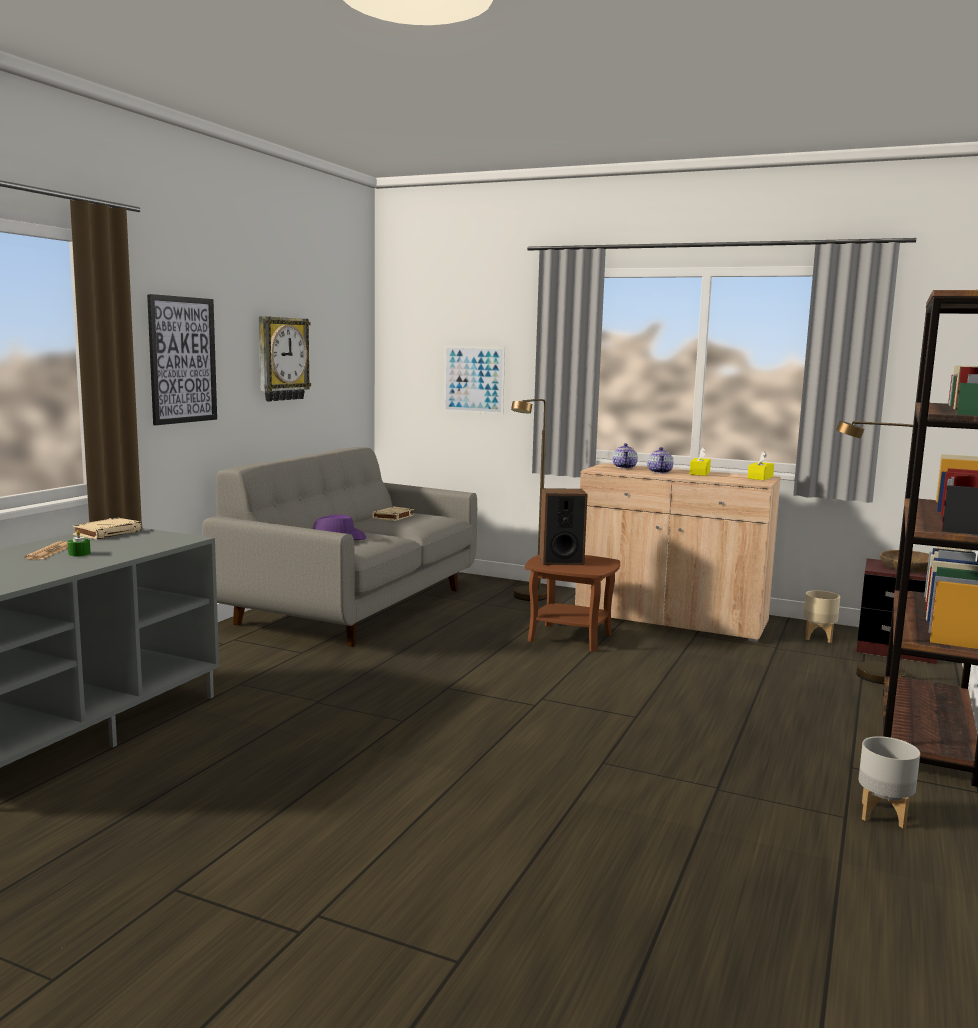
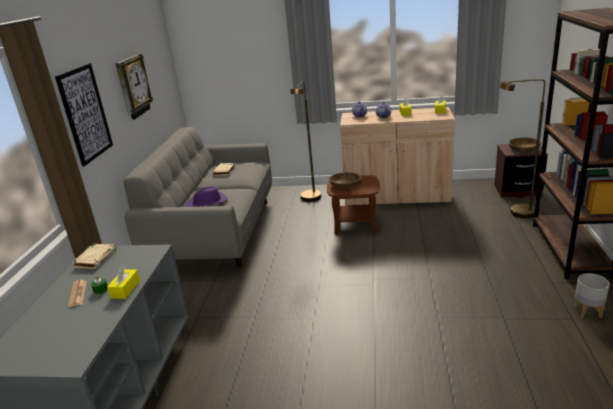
camera: 15 degrees left, 15 degrees up
(108, 558) = (125, 289): none -> yellow tissue box
(474, 379) = (247, 69): picture -> none
(561, 561) = (345, 185): speaker -> brown bowl
(819, 638) = (477, 191): beige planter -> none

